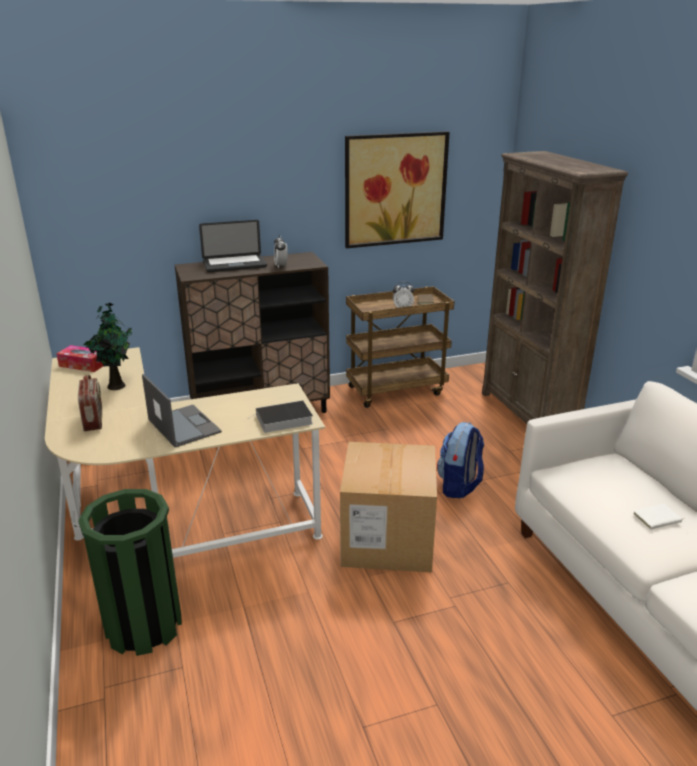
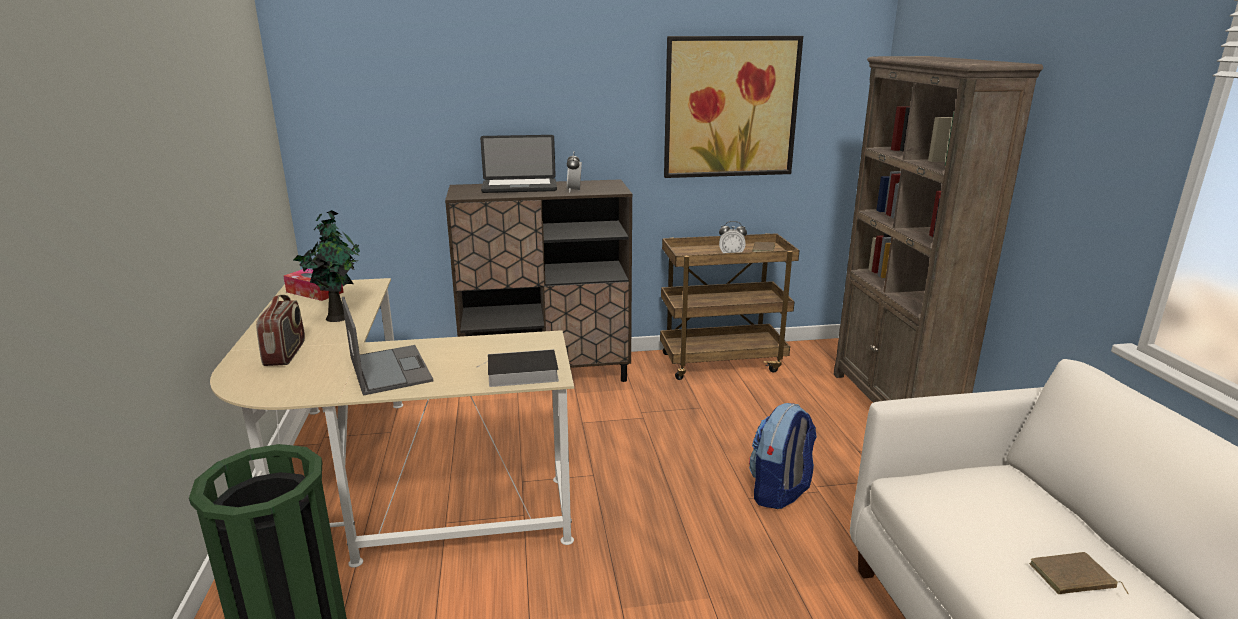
camera: 10 degrees right, 5 degrees down
(387, 540) = (661, 557): cardboard box -> none
(657, 520) = (1073, 578): white book -> brown book

